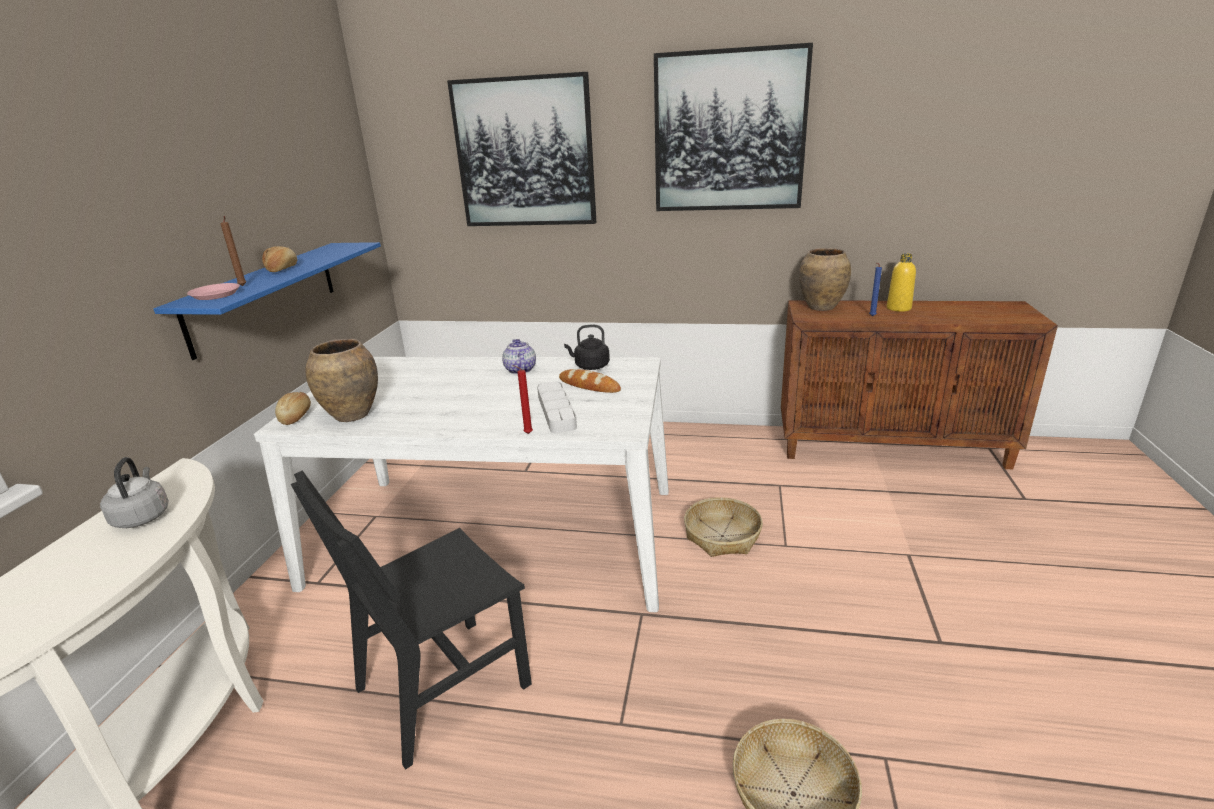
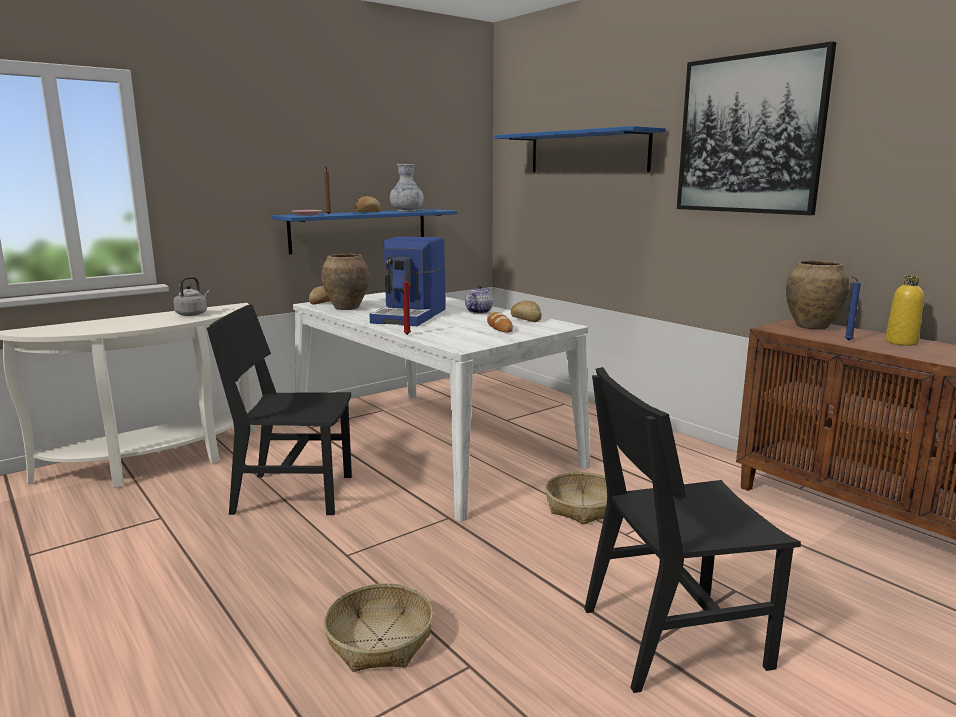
camera: 40 degrees right, 10 degrees down
(324, 256) = (406, 211): none -> vase
(463, 402) = (411, 316): none -> coffee machine
(525, 153) = (587, 152): picture -> blue shelf
(556, 411) = (447, 331): grey tray -> none
(590, 366) = (526, 319): black kettle -> bread
(939, 621) = (673, 637): none -> black chair

